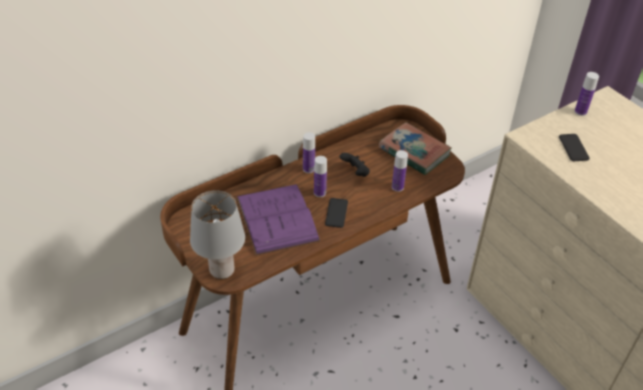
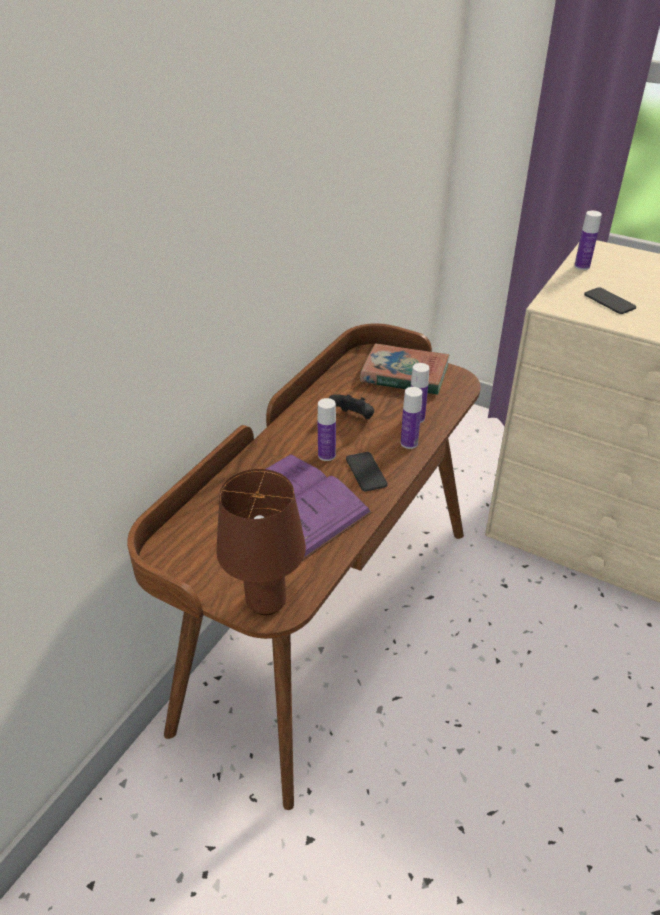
camera: 25 degrees left, 5 degrees down
(222, 271) = (267, 602): grey table lamp -> brown table lamp
(308, 169) = (291, 432): bottle -> bottle (409, 443)

